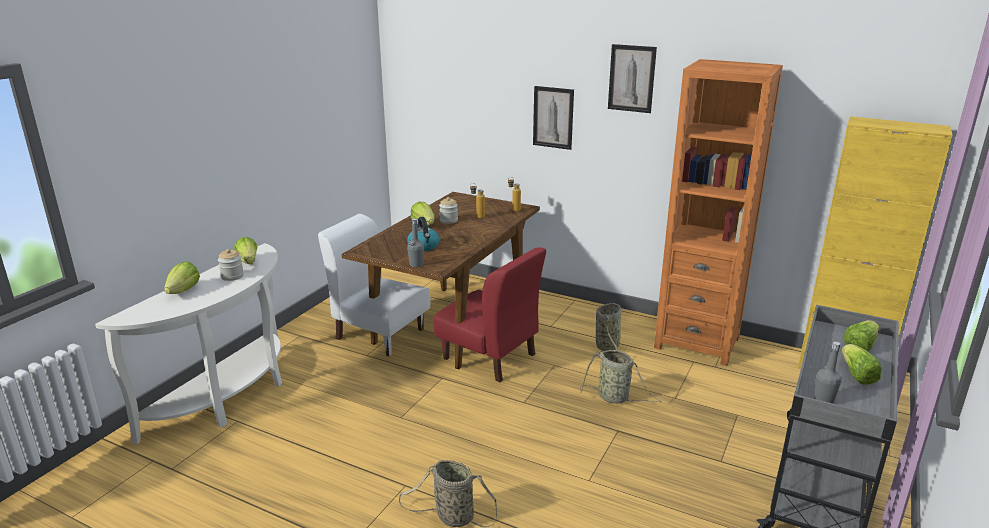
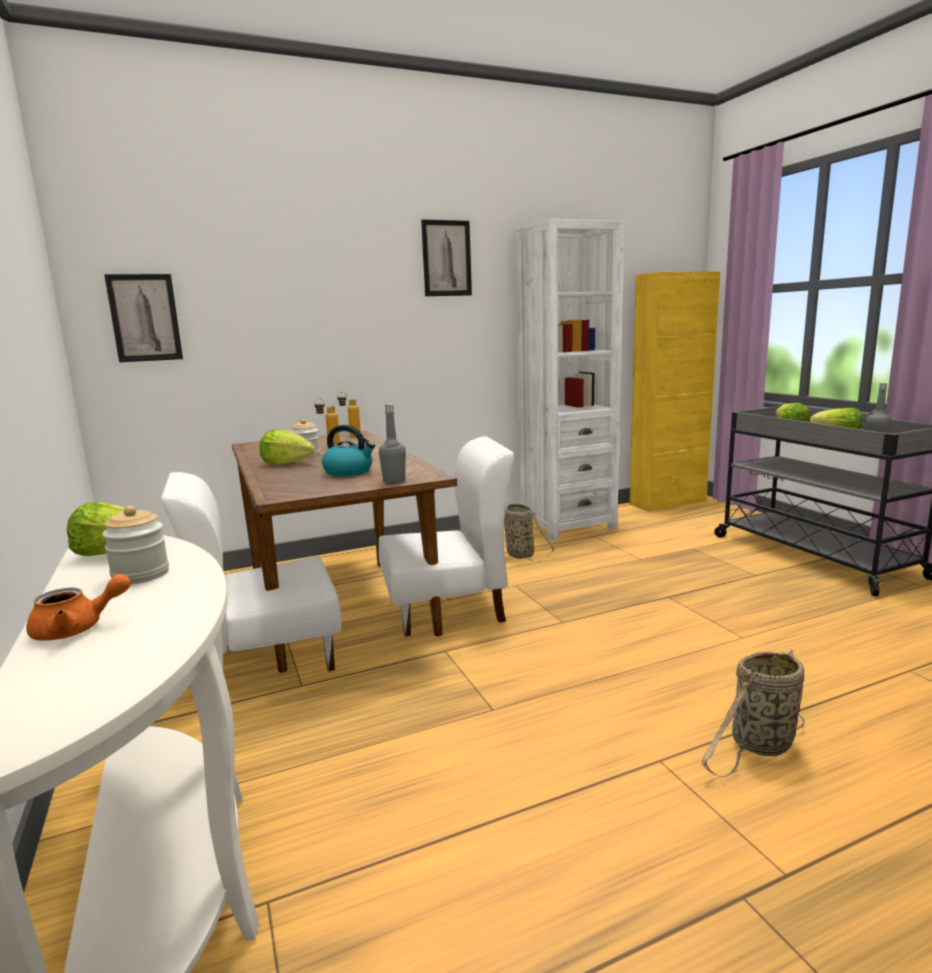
camera: 50 degrees left, 10 degrees down
(184, 291) = (77, 629): lettuce -> orange teapot
(489, 357) = (446, 610): red chair -> white chair
(553, 117) = (359, 317): picture -> picture (145, 318)
(615, 398) = (612, 580): basket -> none
(697, 342) = (567, 525): orange bookcase -> white bookcase

